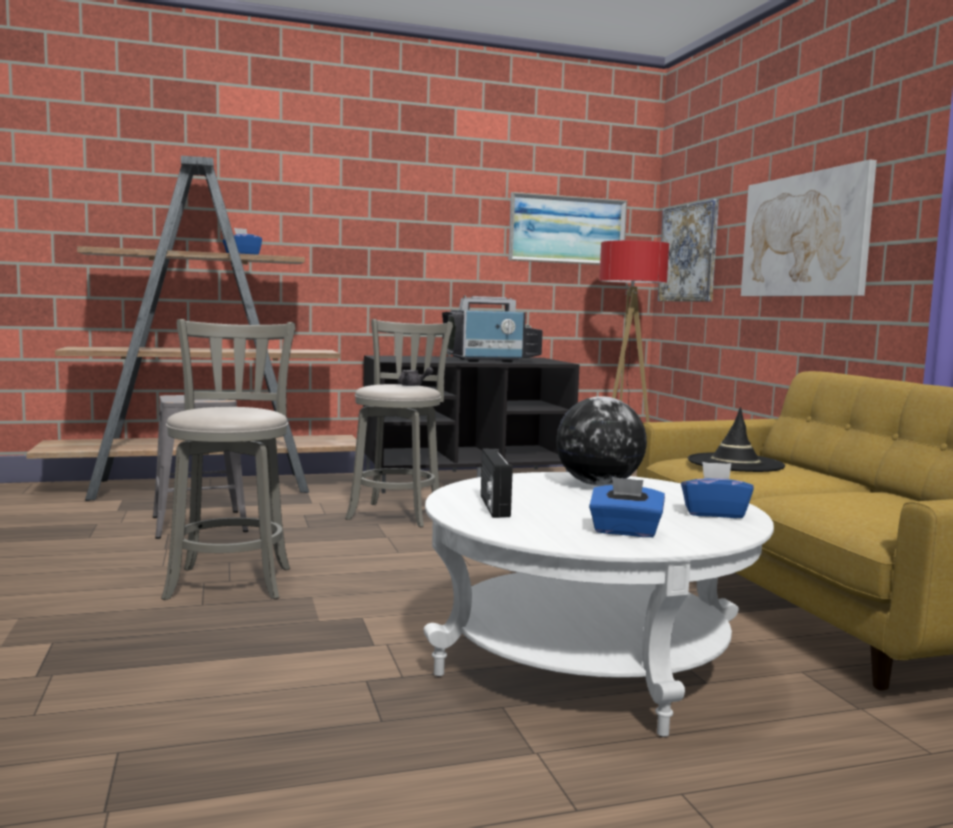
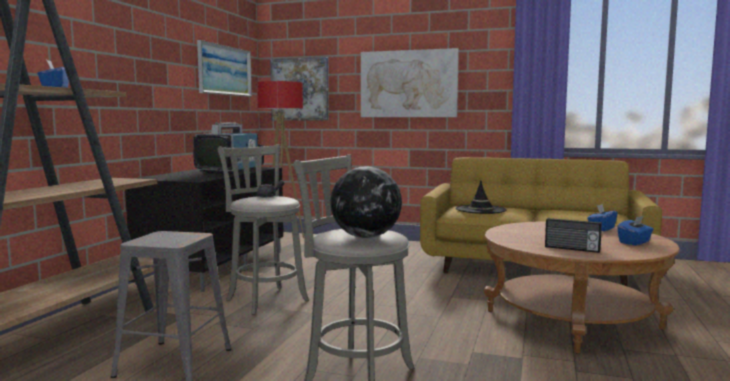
camera: 55 degrees left, 0 degrees up
(587, 660) = (572, 320): white coffee table -> brown coffee table
(598, 484) = (529, 230): globe -> globe (365, 237)

